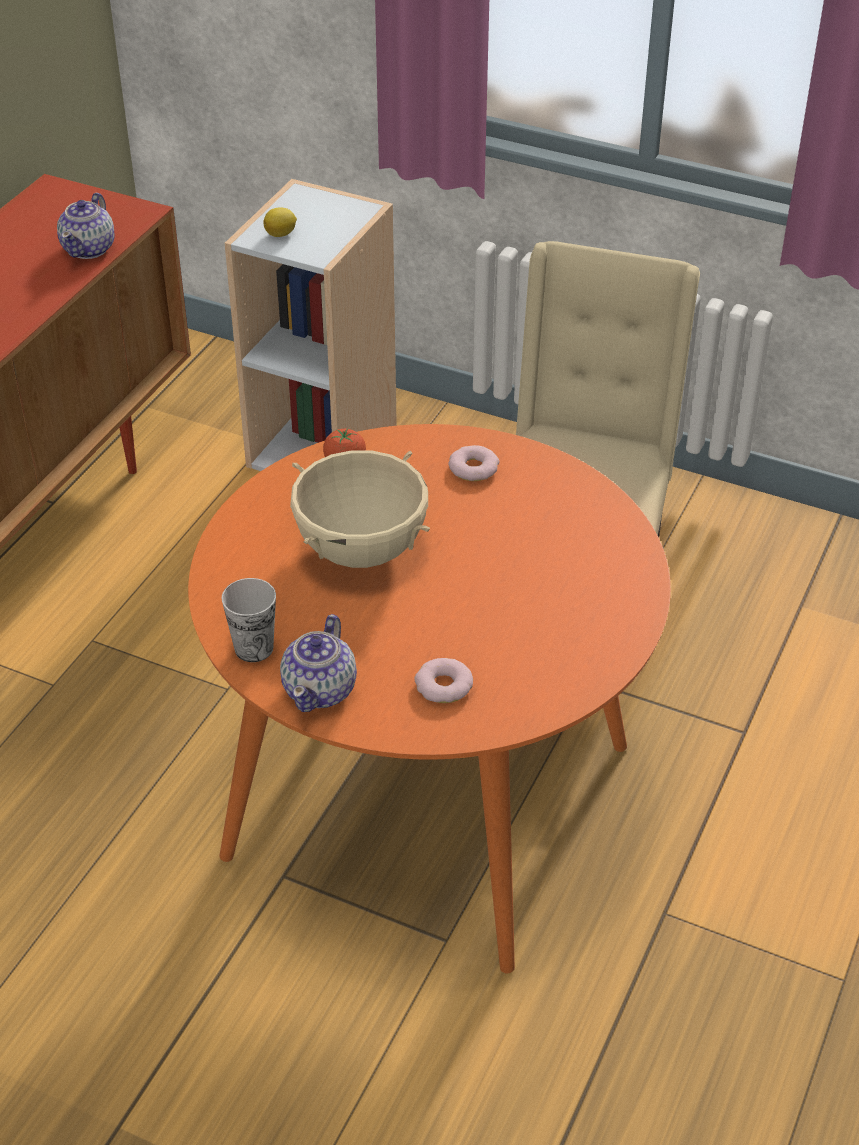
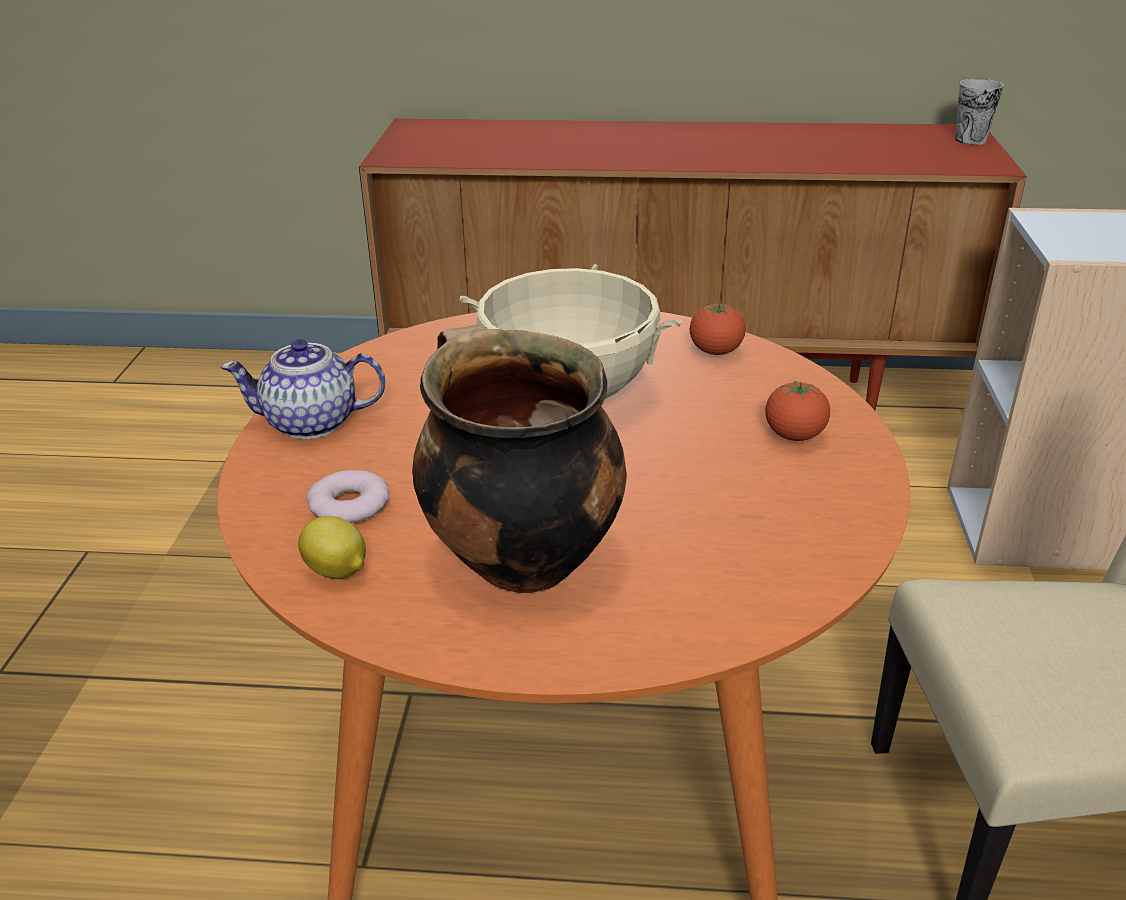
camera: 70 degrees right, 10 degrees down
(89, 249) = (902, 162): teapot -> none
(254, 648) = (365, 370): cup -> cup (970, 140)
(281, 234) = (1070, 227): lemon -> lemon (337, 572)
(473, 468) = (794, 436): donut -> tomato
(541, 620) = (518, 558): none -> cooking pot

